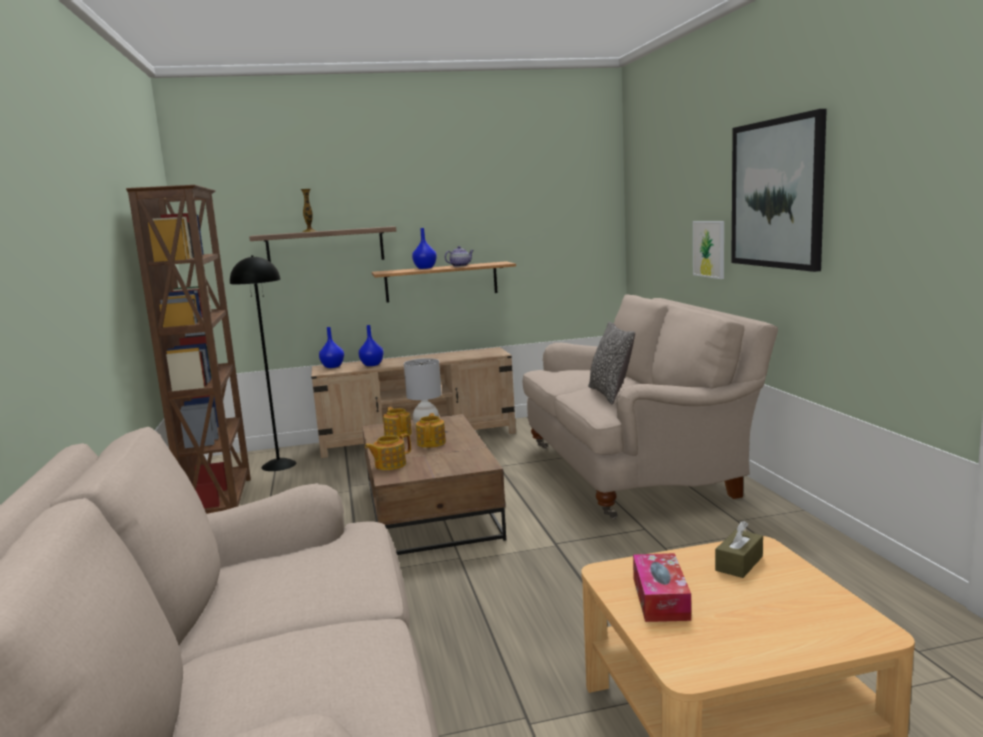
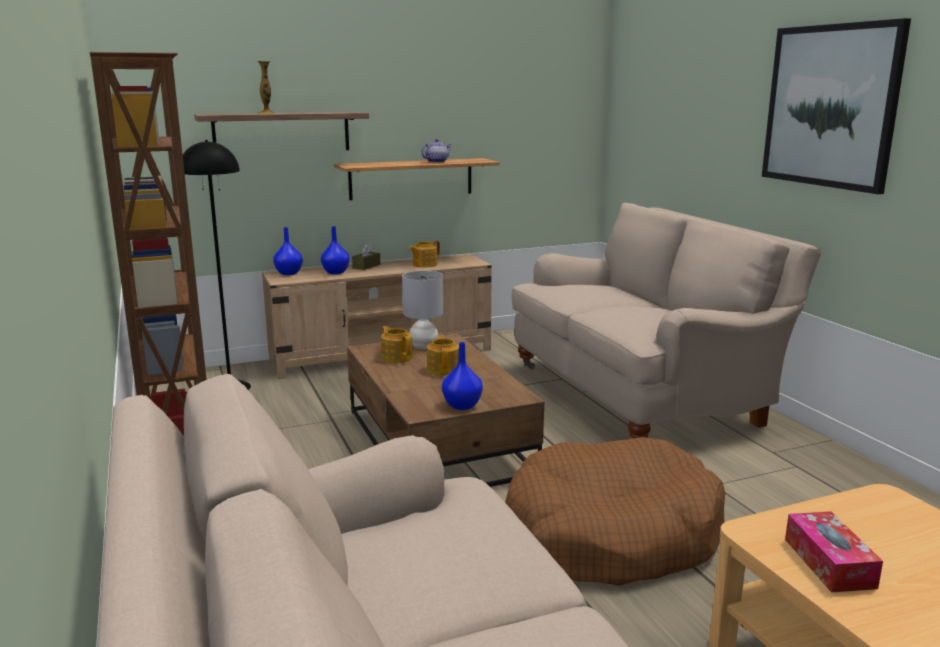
camera: 10 degrees left, 5 degrees up
(389, 465) = (410, 397): teapot -> teapot (424, 264)
(425, 268) = (396, 162): blue vase -> blue vase (462, 406)
(545, 587) = (610, 534): none -> brown dog bed
(610, 394) = (636, 316): pillow -> none
(709, 249) = (728, 158): picture -> none
(739, 563) = (881, 517): brown tissue box -> brown tissue box (366, 266)

